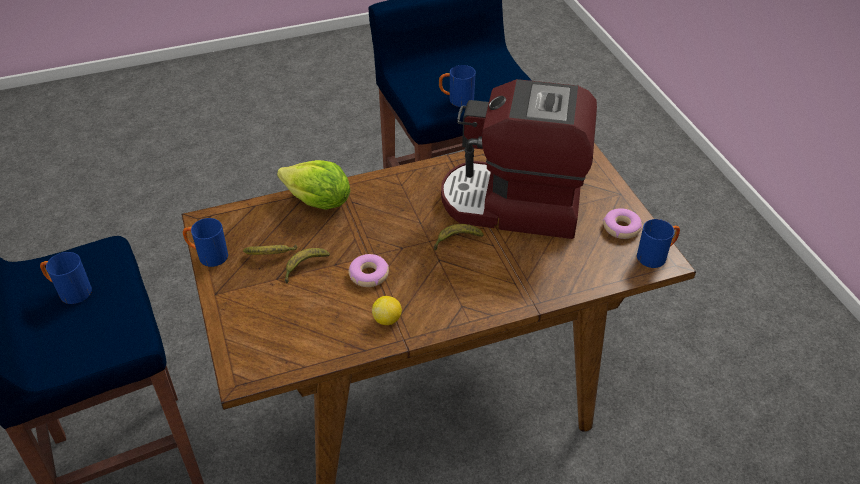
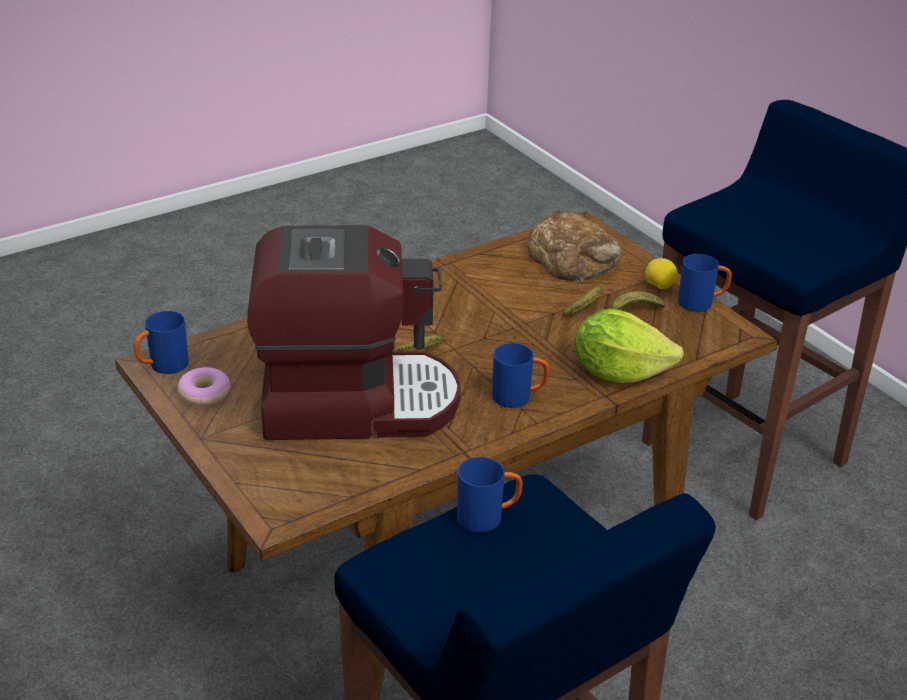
camera: 165 degrees right, 10 degrees down
(70, 292) = (794, 234): blue mug -> blue mug (519, 397)
(279, 329) = (573, 257): none -> bread
(368, 275) = (509, 308): donut -> none
(387, 319) = (468, 276): lemon -> lemon (659, 287)

